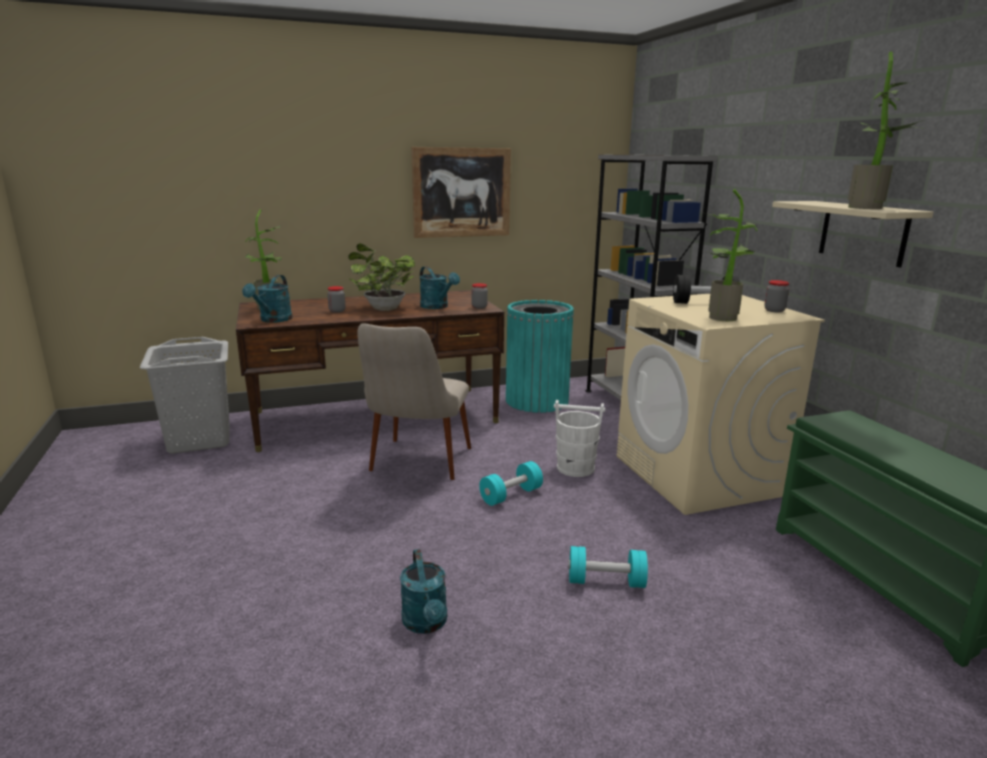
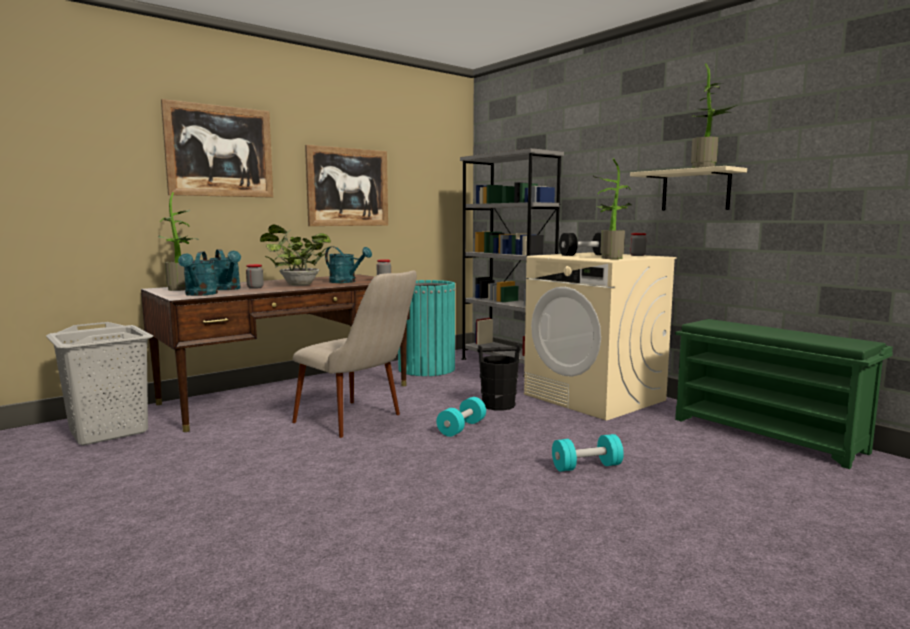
camera: 20 degrees left, 10 degrees down
(316, 160) = (220, 151): none -> picture
(416, 467) = (359, 422): beige chair -> beige chair turned 45 degrees counterclockwise
(426, 624) = (468, 518): turquoise watering can -> turquoise watering can (227, 289)
(575, 468) = (498, 405): white bucket -> black bucket

